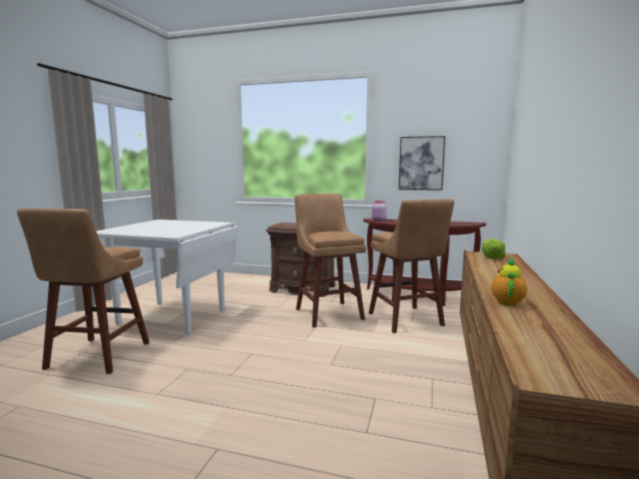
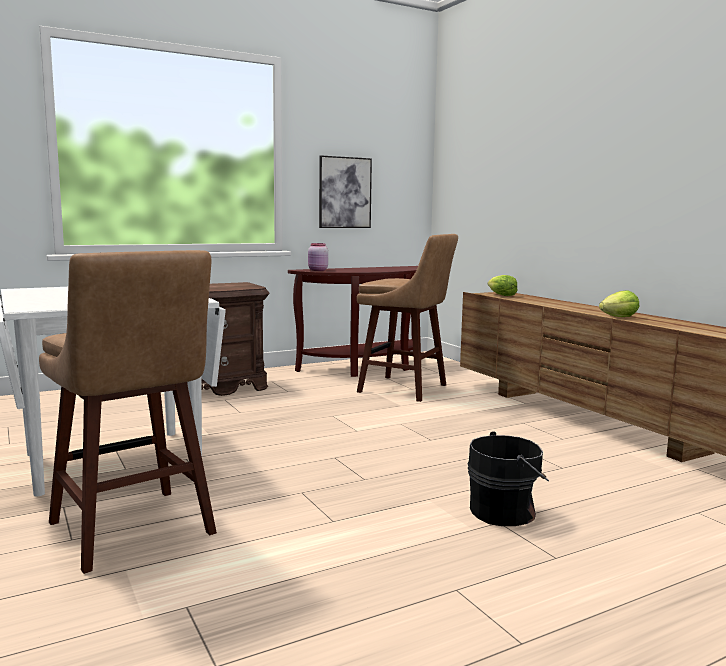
camera: 45 degrees left, 0 degrees up
(240, 443) = (505, 511): none -> black bucket
(328, 313) = (315, 402): brown stool -> none
(507, 301) = (619, 317): teapot -> lettuce

